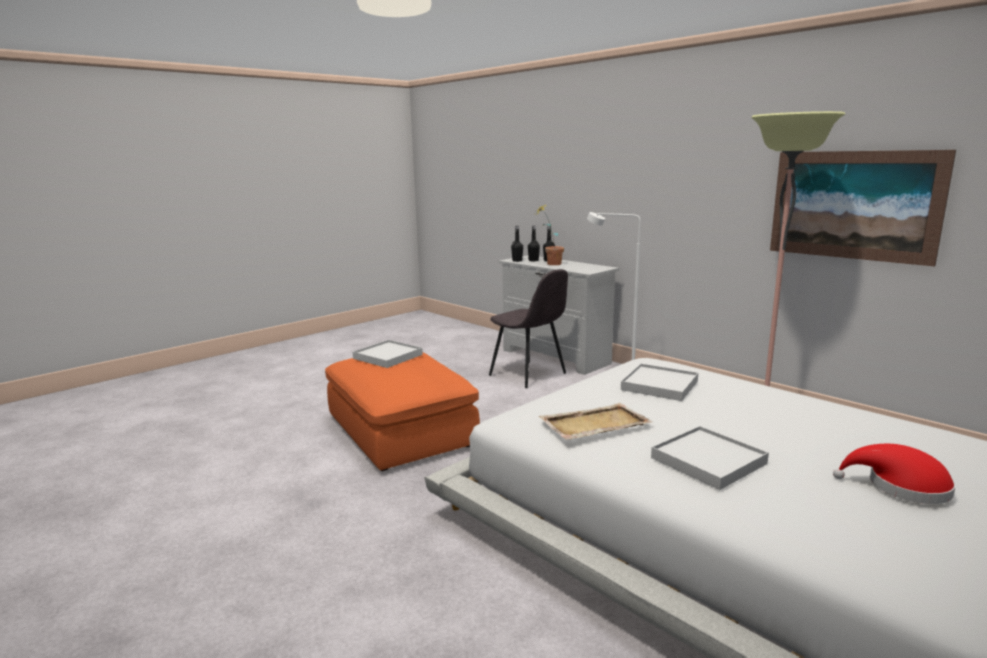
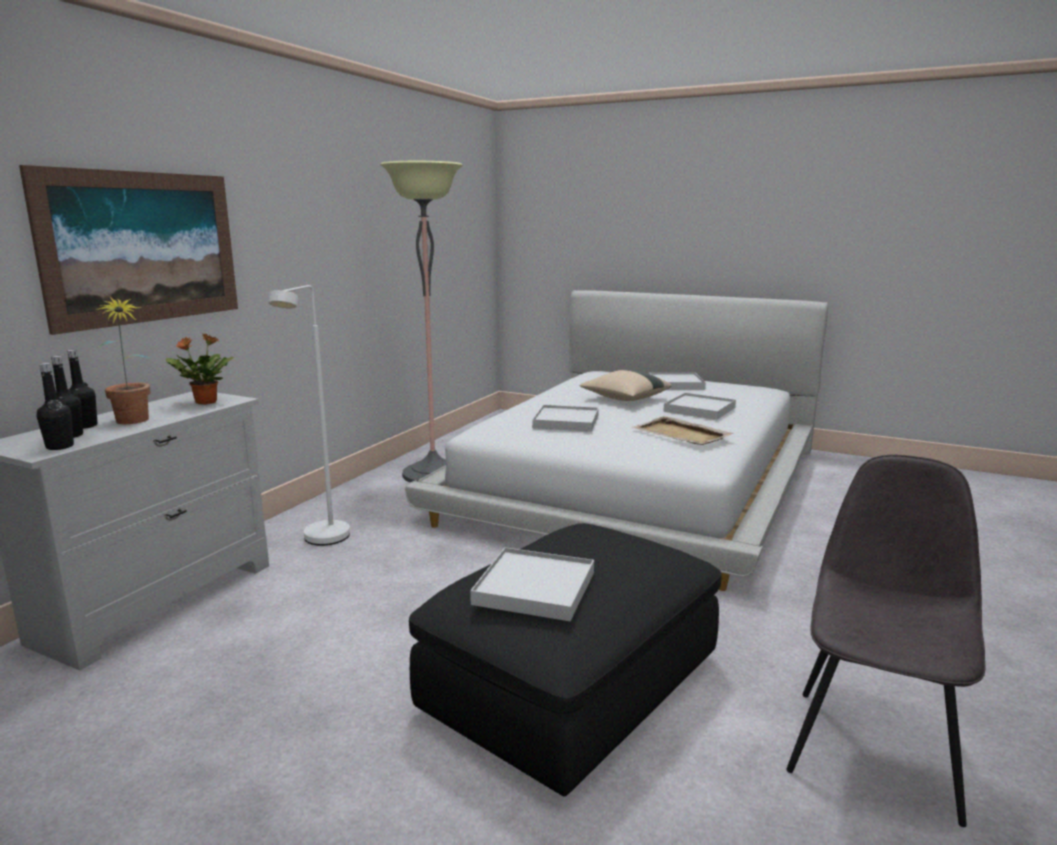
camera: 110 degrees left, 0 degrees up
(399, 432) = (572, 685): orange ottoman -> black ottoman
(529, 375) = (267, 612): grey chair -> grey chair (875, 749)
(584, 269) = (205, 402): none -> potted plant
(769, 427) = (624, 399): none -> beige pillow
(853, 205) = (392, 252): picture -> picture (143, 247)
(901, 487) = (676, 384): red hat -> white tray

